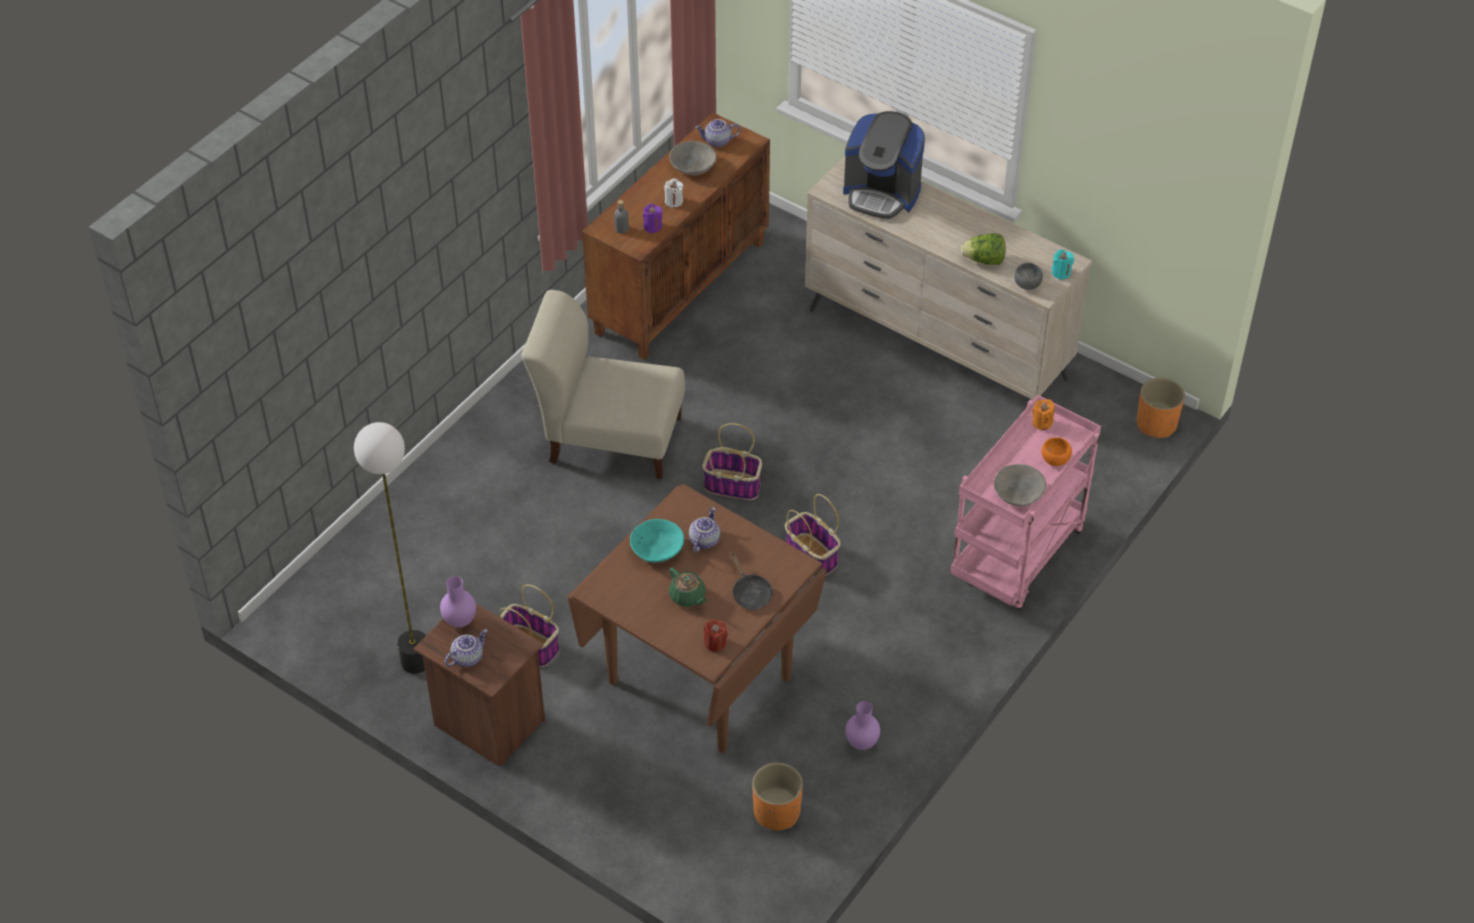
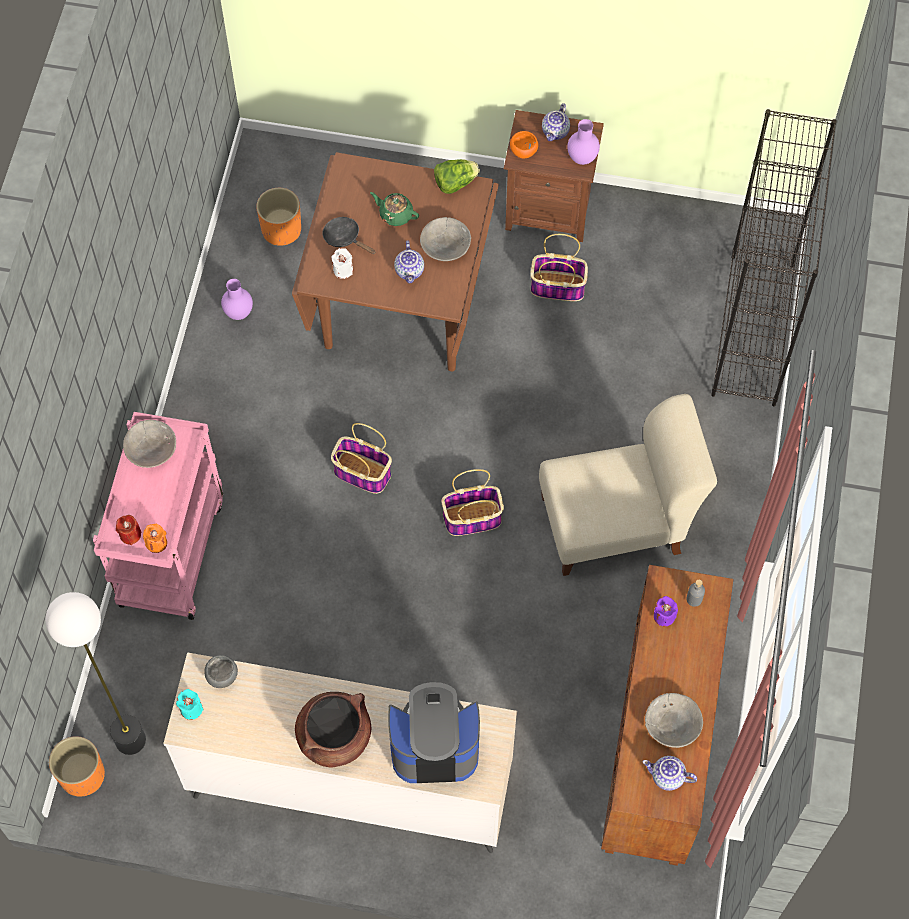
camera: 155 degrees right, 15 degrees up
(376, 539) = (753, 330): none -> black bookcase
(415, 661) = (642, 237): floor lamp -> floor lamp (131, 740)
(657, 549) = (445, 247): turquoise bowl -> grey bowl
(674, 201) = (663, 662): white candle -> white candle (343, 270)
(715, 643) = (350, 183): red candle -> red candle (130, 535)
(717, 142) = (667, 777): teapot -> teapot turned 135 degrees counterclockwise
(955, 221) = (334, 736): none -> brown cooking pot
(984, 260) = (281, 691): lettuce -> lettuce (455, 183)
(1055, 459) = (129, 505): orange bowl -> orange bowl (523, 152)

